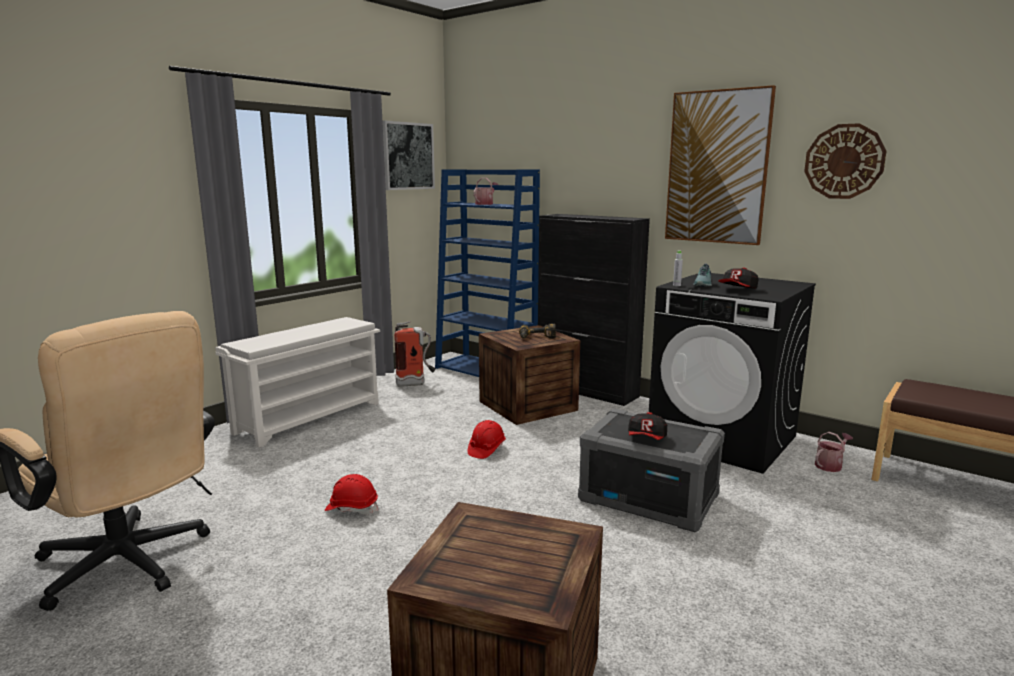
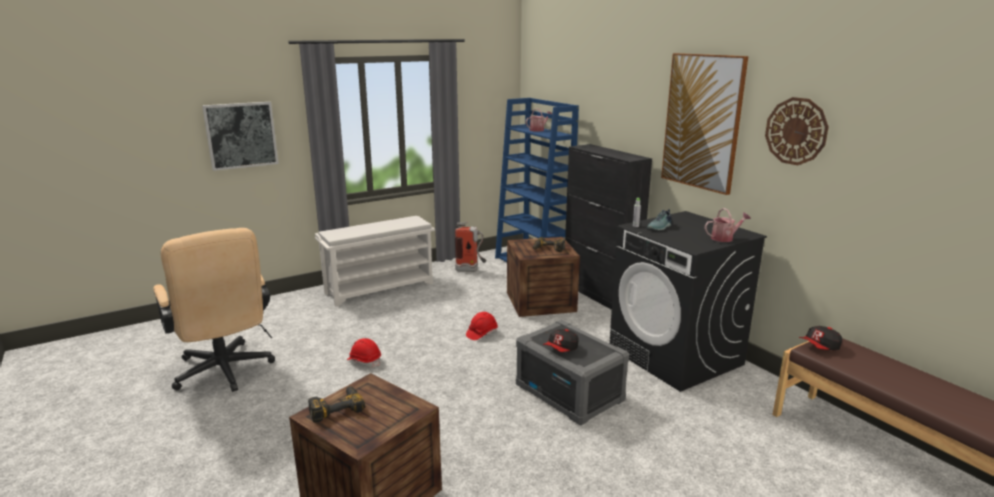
camera: 20 degrees right, 5 degrees up
(407, 156) = (483, 87): picture -> picture (241, 135)
(453, 558) = (336, 407): none -> power drill
(738, 290) = (679, 237): cap -> cap (820, 347)
(830, 465) = (748, 395): watering can -> watering can (725, 238)

